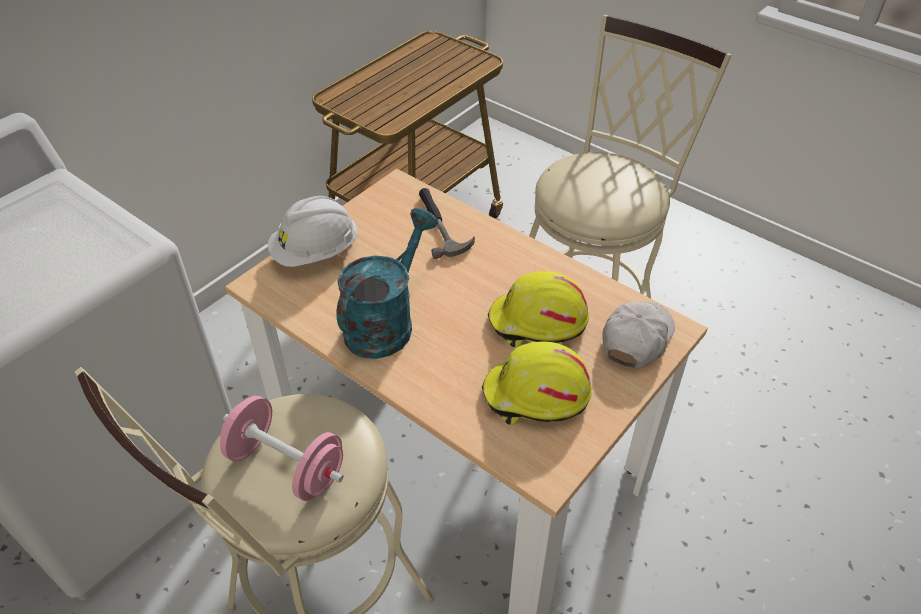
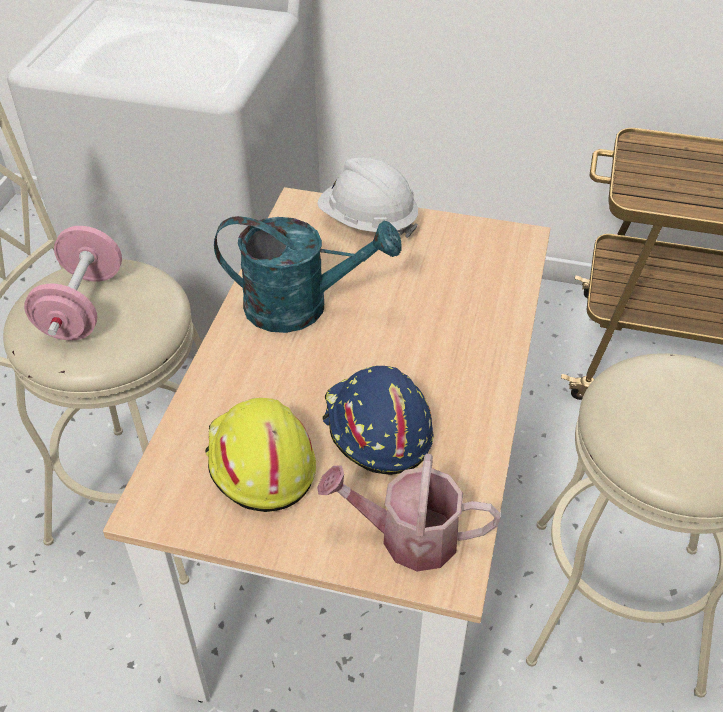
camera: 65 degrees right, 0 degrees up
(441, 225) = (482, 294): hammer -> none
(537, 323) = (375, 429): yellow hard hat -> blue hard hat
(636, 339) = (407, 536): white cap -> watering can

